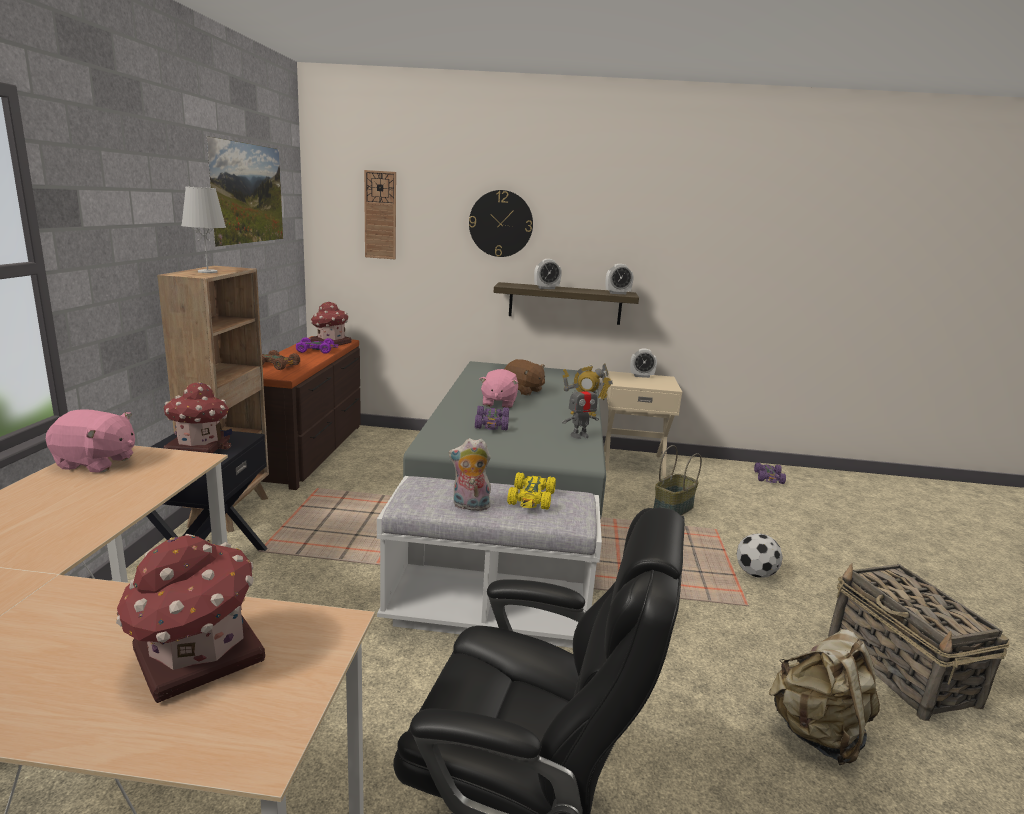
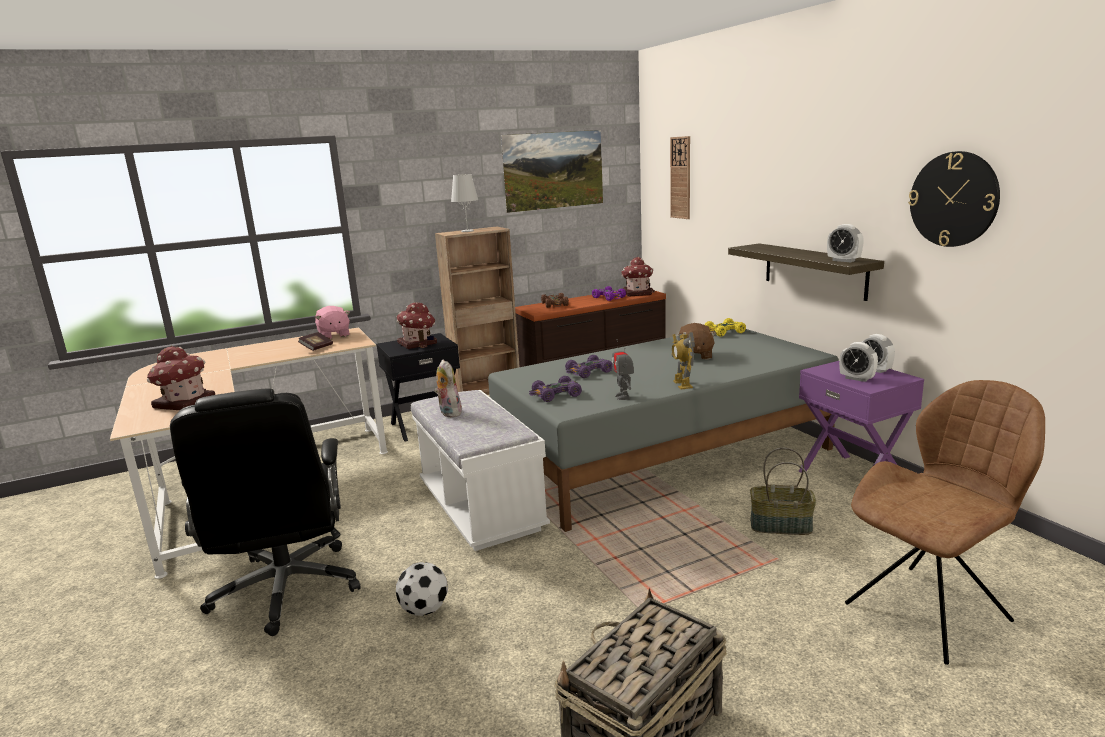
camera: 60 degrees right, 0 degrees up
(136, 487) = (317, 348): none -> book
(498, 403) = (642, 360): pink plush toy -> none
(501, 223) = (760, 180): wall clock -> wall clock (953, 199)
(531, 499) = (487, 422): yellow toy car -> yellow toy car (724, 332)
(546, 288) = (777, 251): alarm clock -> alarm clock (856, 378)
(579, 436) = (623, 397): toy robot -> toy robot turned 45 degrees clockwise
(633, 462) = (852, 476): beige nightstand -> purple nightstand
(755, 573) = (717, 603): football -> football (424, 609)
(769, 478) = (1015, 560): purple toy car -> purple toy car (556, 395)
(804, 519) = (930, 610): none -> brown chair
(817, 734) = (477, 688): beige backpack -> none

